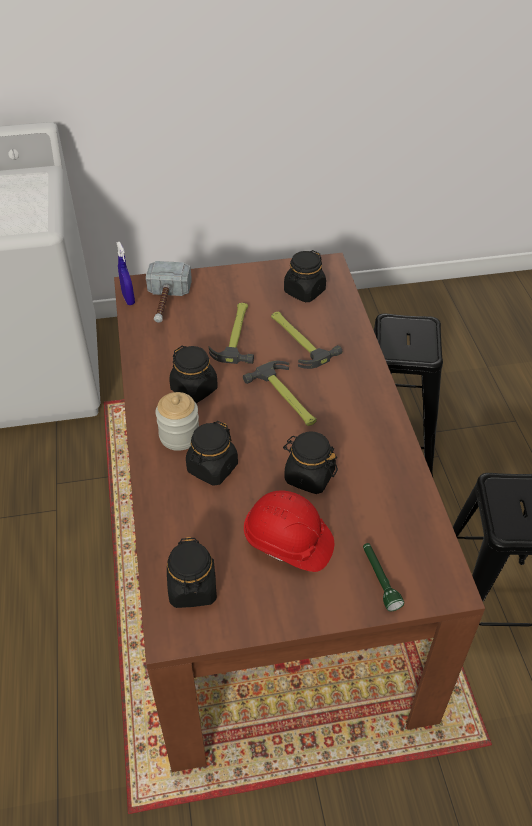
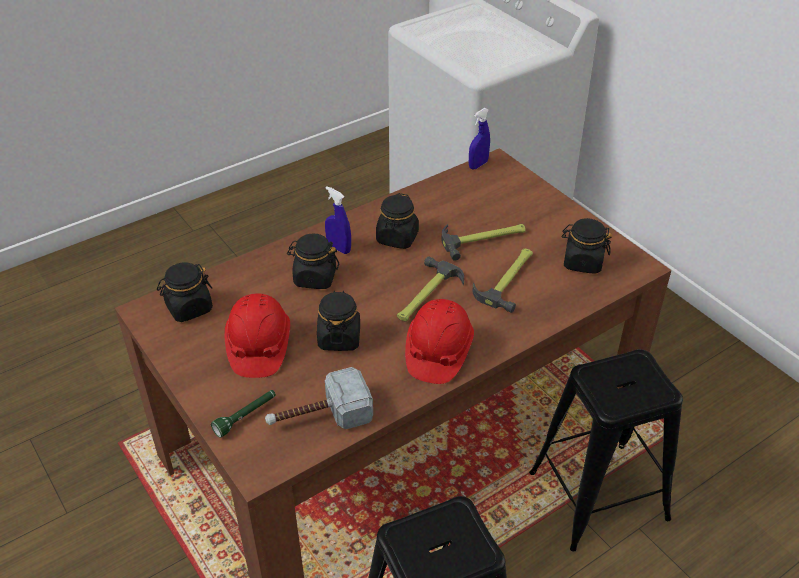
camera: 65 degrees right, 5 degrees down
(166, 303) = (490, 186): hammer -> hammer (319, 416)
(179, 436) = (338, 248): jar -> blue spray bottle
(363, 416) = (438, 352): none -> red hard hat

